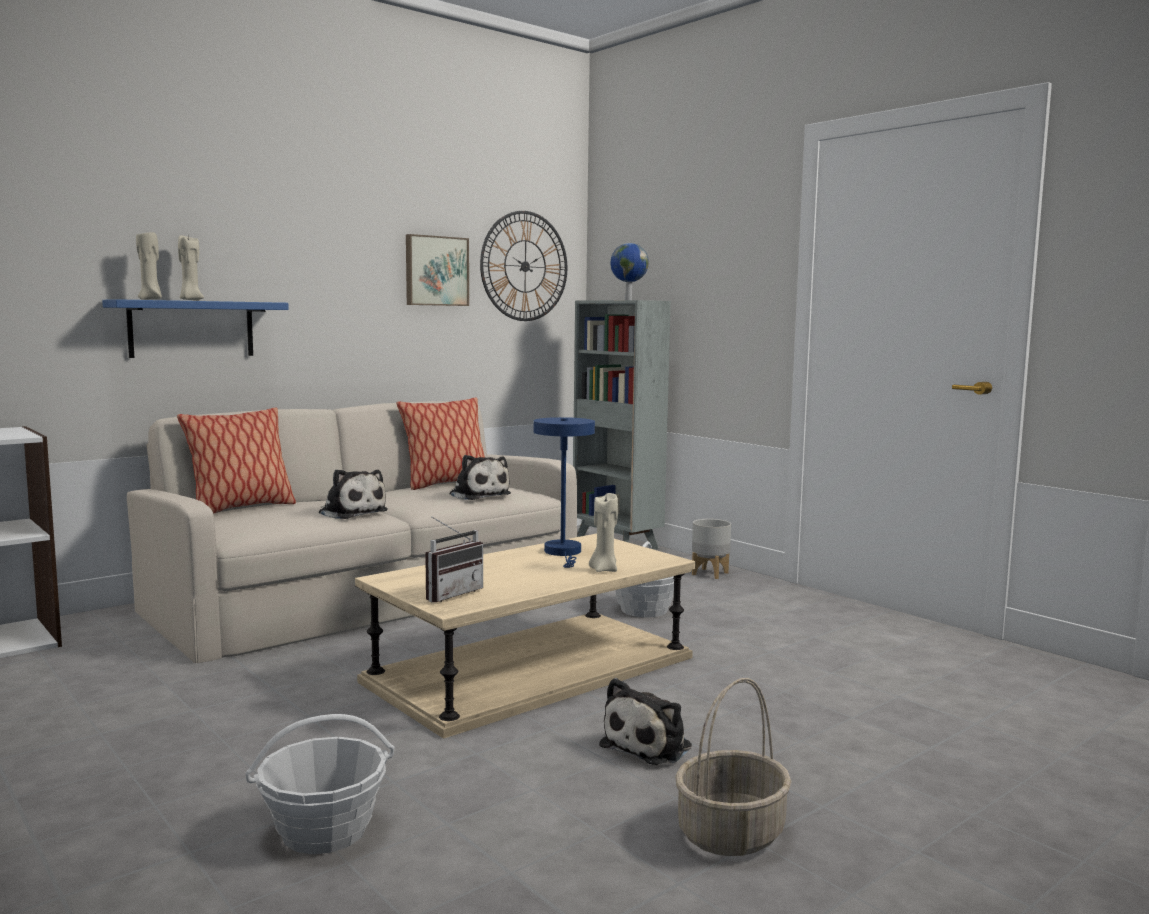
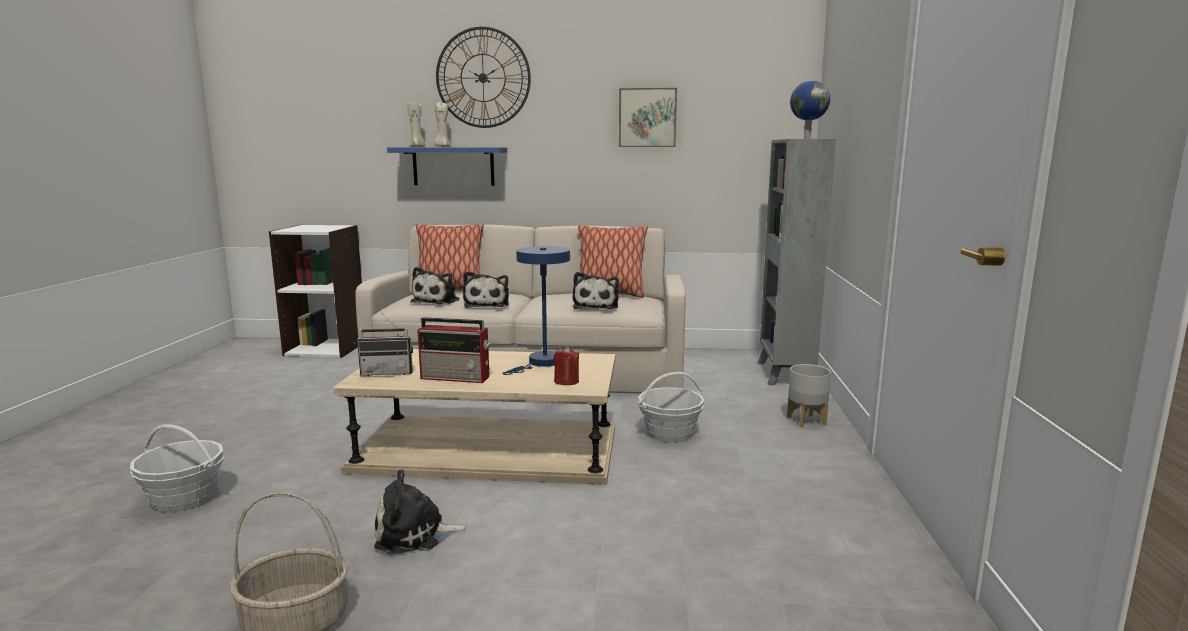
camera: 45 degrees right, 5 degrees up
(279, 518) = (438, 301): none -> plush toy
(524, 266) = (741, 109): wall clock -> wall clock (483, 78)
(534, 580) = (457, 377): none -> radio
(603, 570) = (521, 383): beige candle -> none
(634, 560) = (566, 381): none -> red candle

